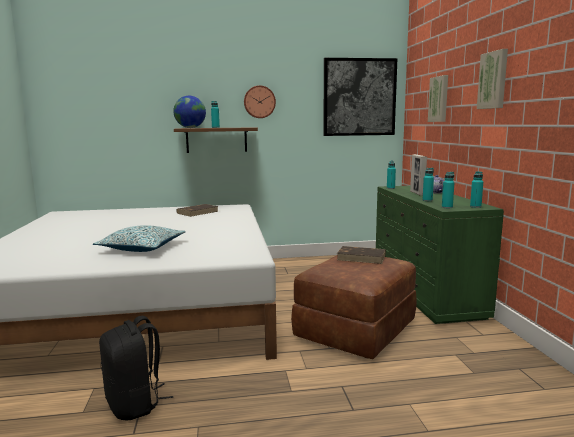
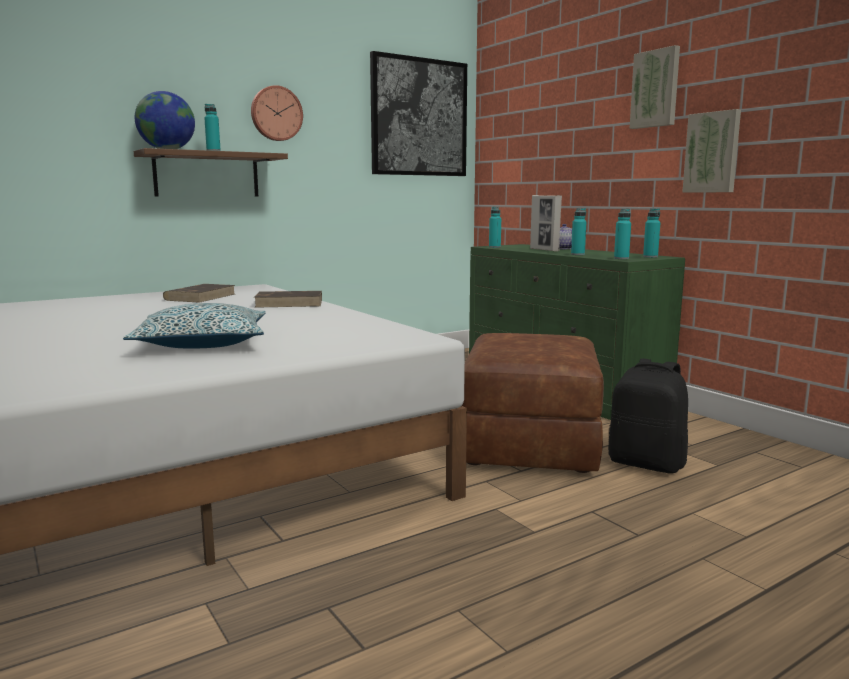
camera: 25 degrees left, 0 degrees up
(135, 404) = (314, 607): black backpack -> black backpack (647, 463)
(362, 257) = (524, 336): brown book -> brown book (290, 303)
(439, 99) = (550, 120): picture -> picture (712, 152)

